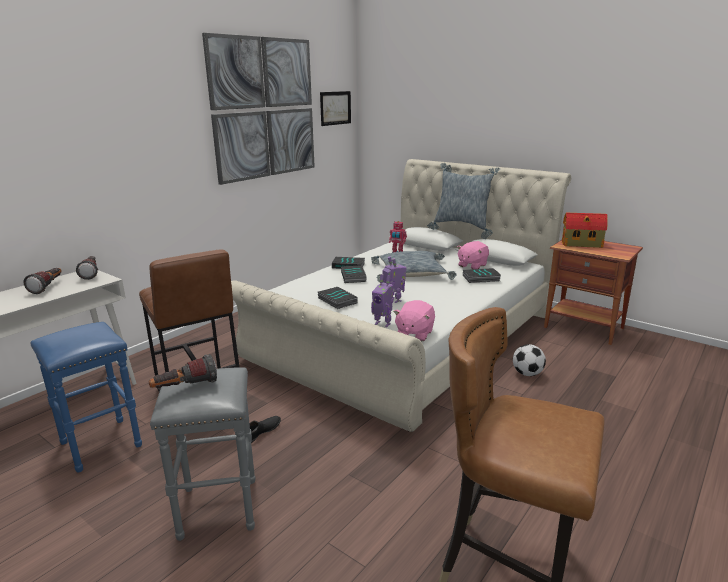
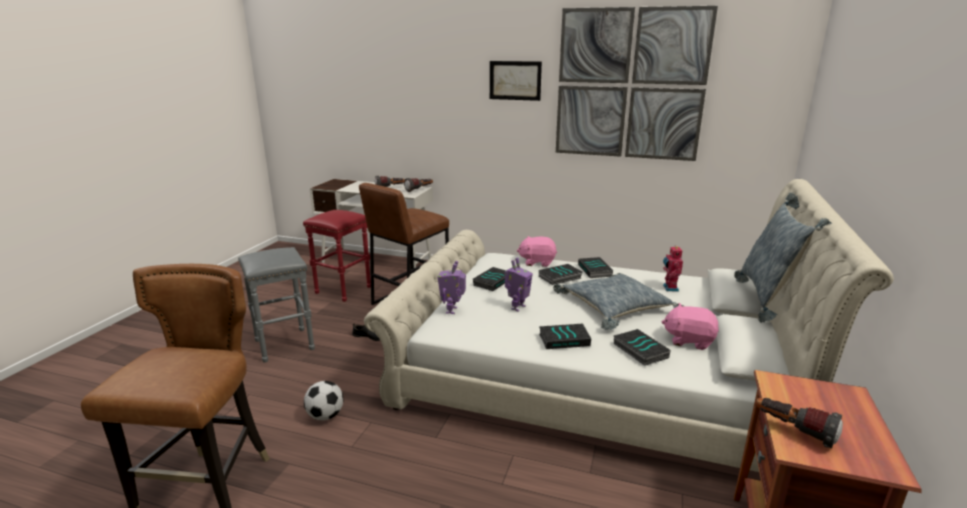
camera: 70 degrees right, 0 degrees up
(100, 445) = (342, 290): blue stool -> red stool
(185, 388) = (264, 251): flashlight -> flashlight (793, 431)
(335, 108) = (758, 92): picture -> picture (515, 80)
(414, 334) = (439, 329): pink plush toy -> pink plush toy (537, 262)
(456, 294) = (564, 339): none -> book
(527, 374) = (558, 485): football -> football (325, 416)
(583, 244) = (818, 403): toy house -> none

